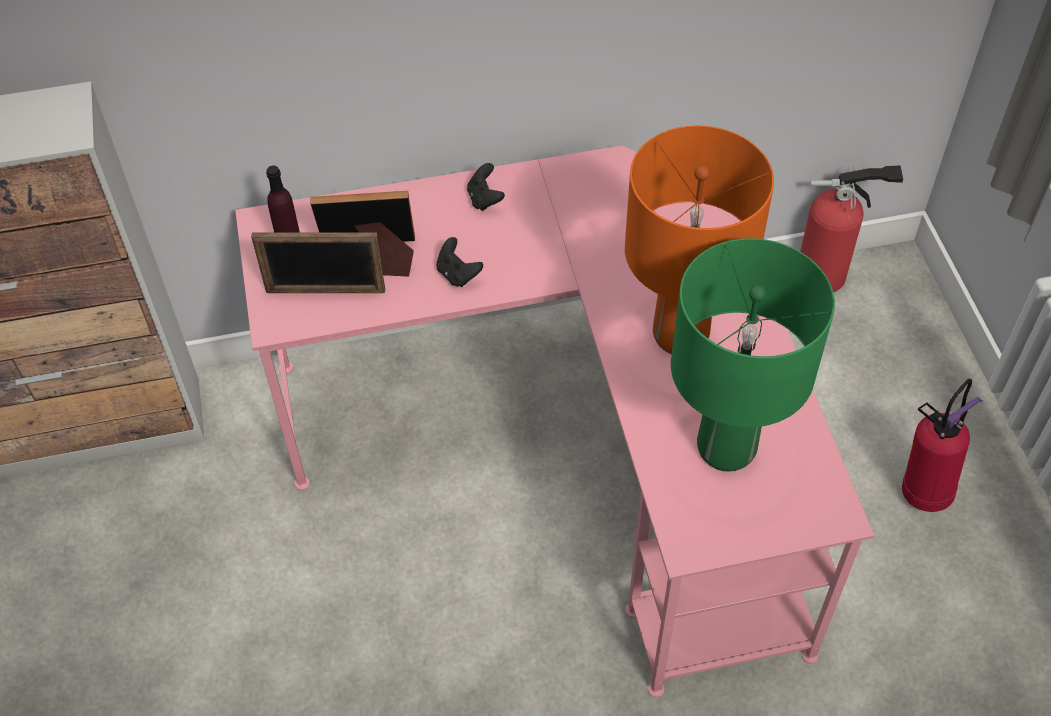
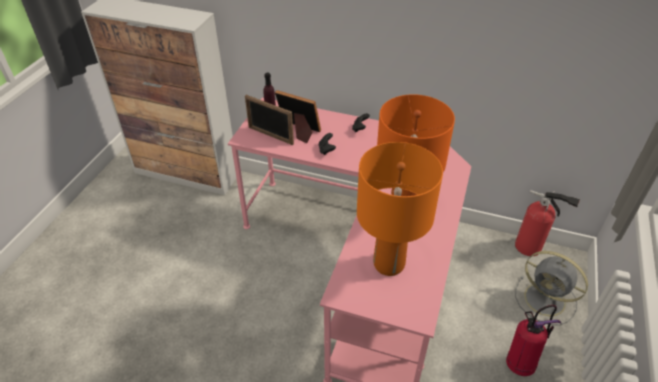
camera: 30 degrees right, 10 degrees down
(727, 447) = (389, 264): green table lamp -> orange table lamp
(902, 360) = (546, 300): none -> grey fan

